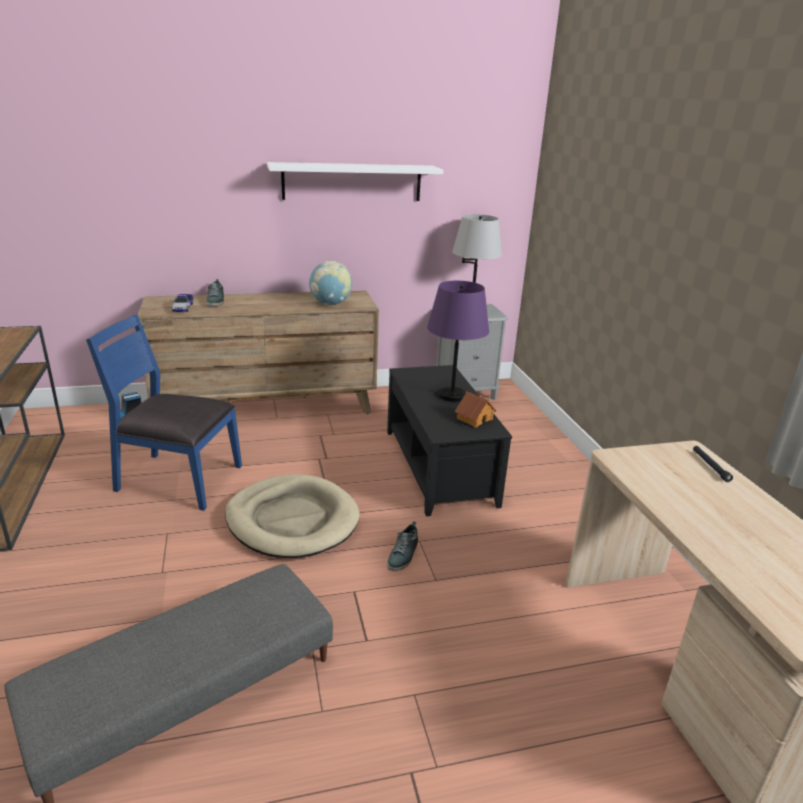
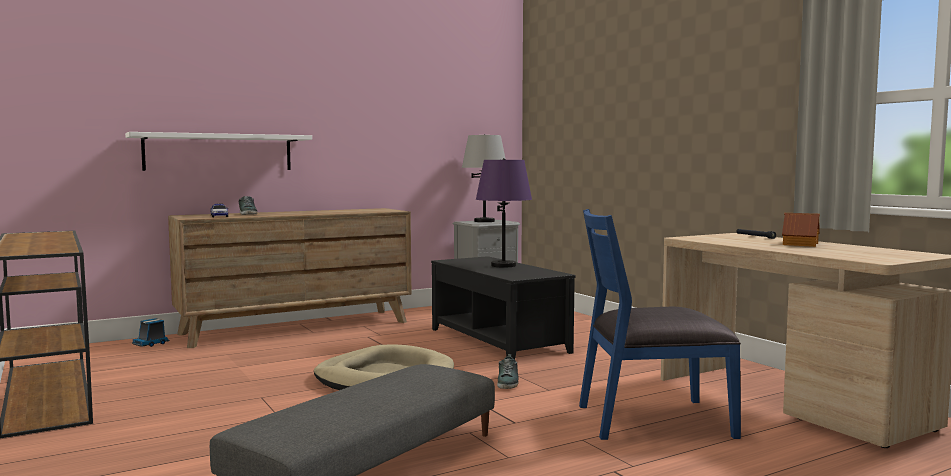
camera: 15 degrees left, 20 degrees down
(177, 479) = (241, 370): blue chair -> blue chair (652, 420)
(330, 304) = (362, 211): globe -> none
(352, 182) = (369, 106): white shelf -> white shelf (219, 152)
(474, 418) = (535, 271): toy house -> toy house (799, 244)

